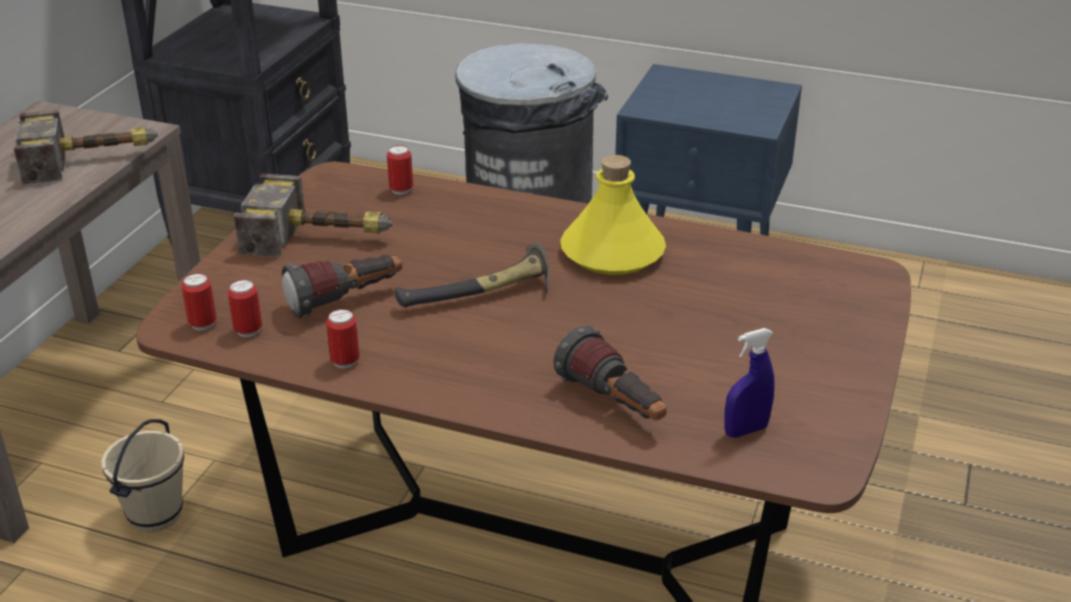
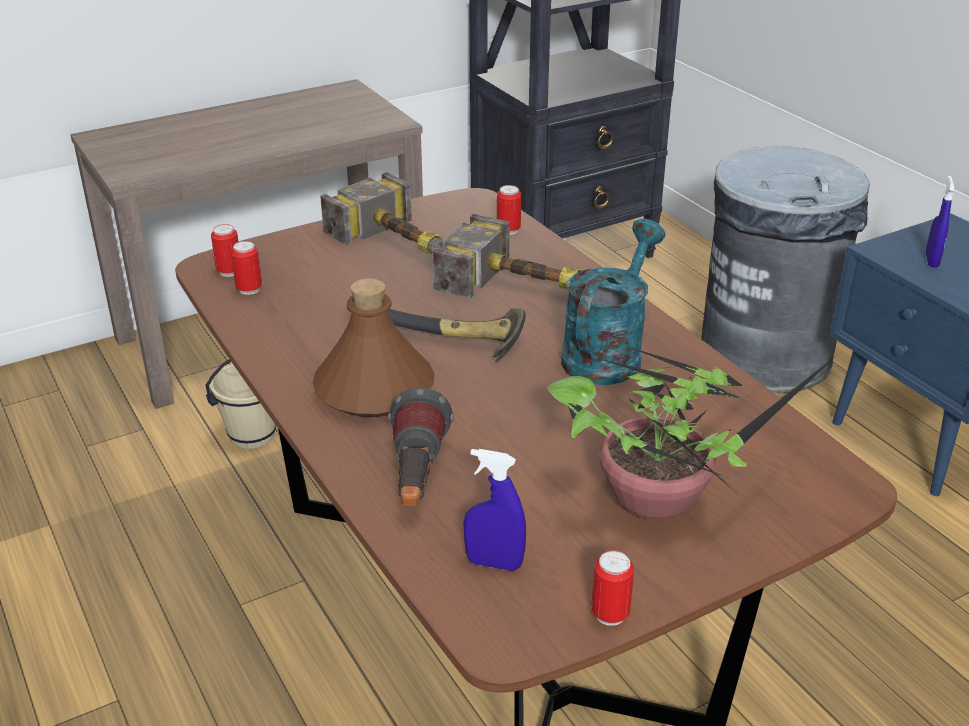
camera: 40 degrees right, 0 degrees up
(93, 158) = (332, 130): hammer -> hammer (519, 286)
(345, 361) = (276, 342): can -> can (610, 614)
(346, 301) = (343, 298): flashlight -> none
(483, 359) = (373, 389): none -> brown bottle
(612, 253) = (607, 352): yellow bottle -> turquoise watering can
(683, 104) = (931, 260): none -> blue spray bottle
(783, 336) = (658, 500): none -> potted plant

